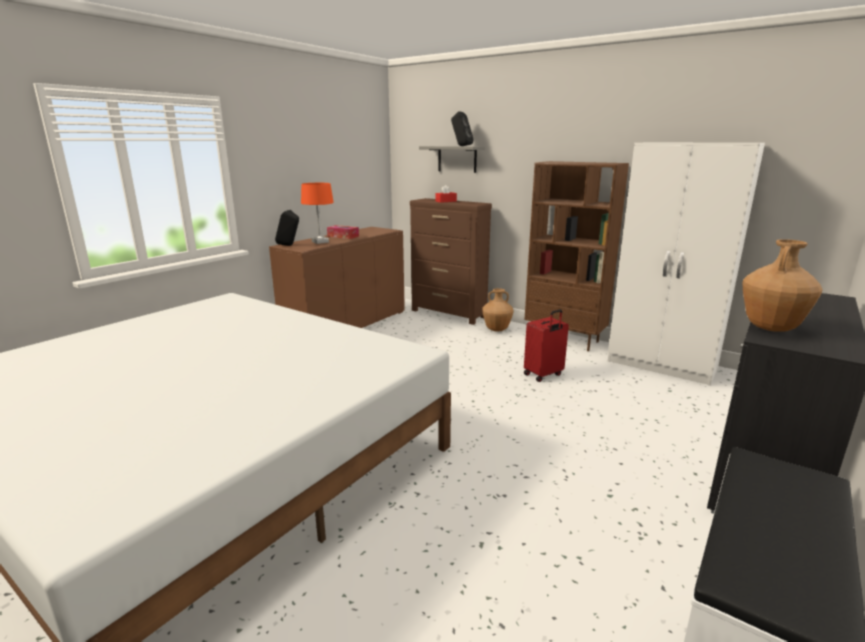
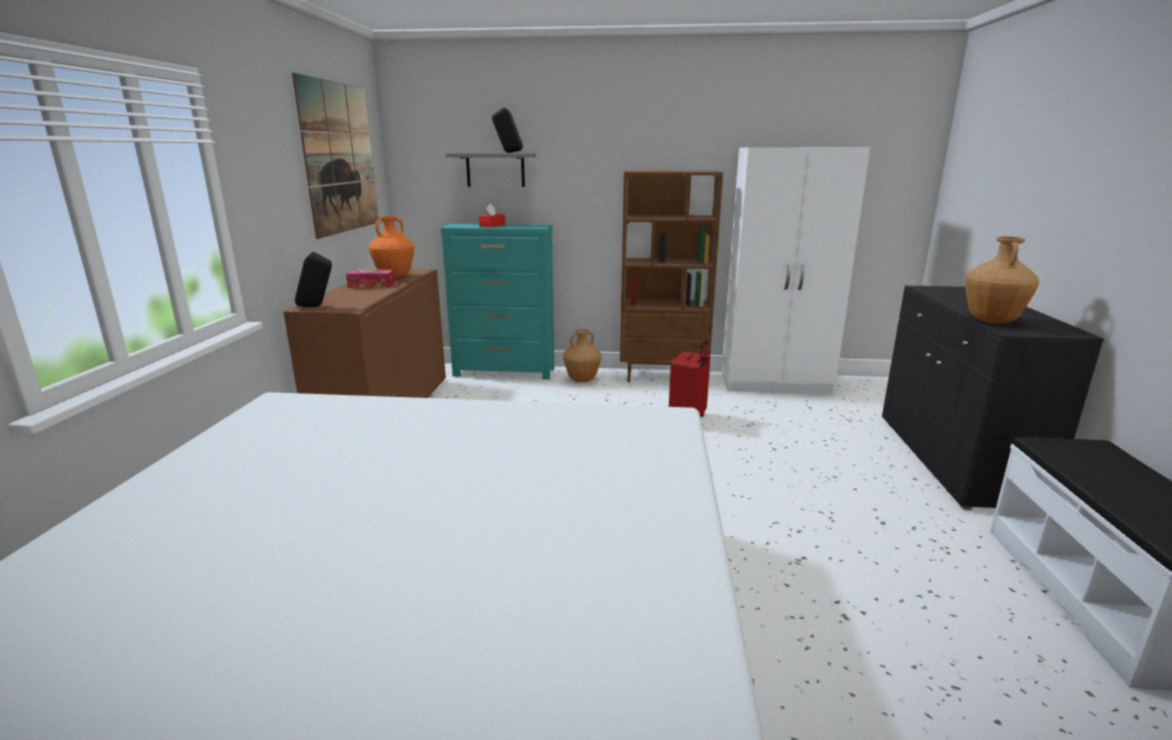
camera: 30 degrees left, 0 degrees up
(320, 242) = (354, 296): orange table lamp -> none
(341, 149) = (340, 158): none -> picture
(366, 233) = (395, 277): none -> orange vase
(449, 314) = (505, 372): brown dresser -> turquoise dresser

